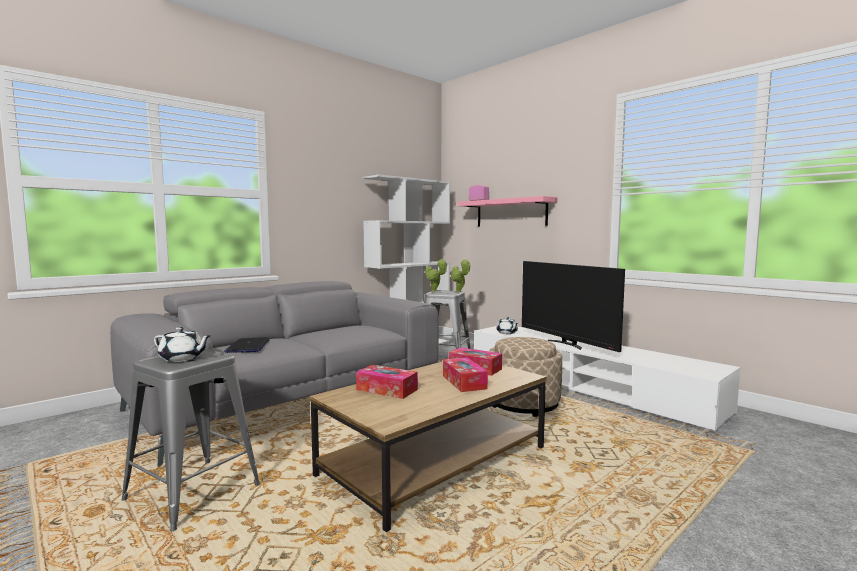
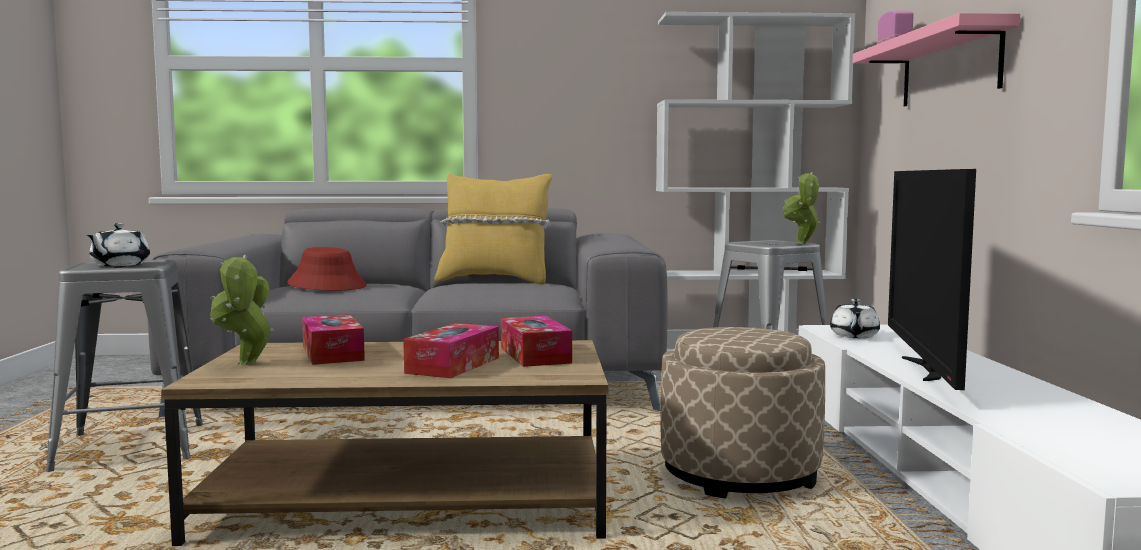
camera: 40 degrees right, 0 degrees up
(182, 358) = (119, 265): white teapot -> white teapot turned 45 degrees clockwise
(248, 346) = (327, 285): laptop -> red hat
(328, 328) = (494, 281): none -> yellow pillow
(435, 291) = (758, 241): potted plant -> potted plant (246, 365)

